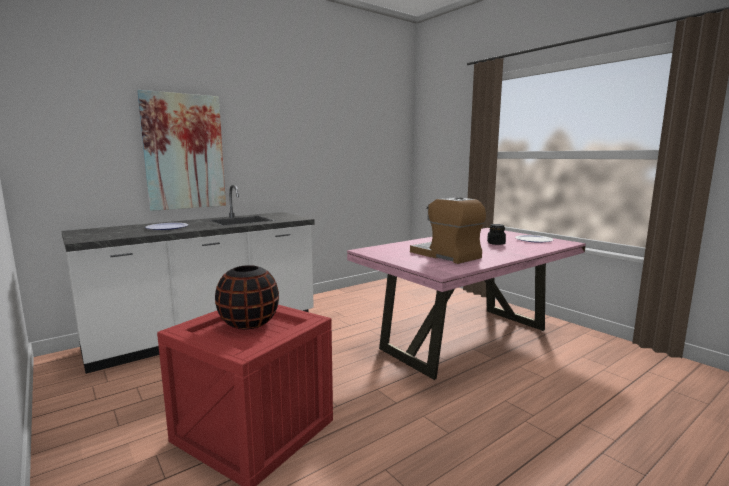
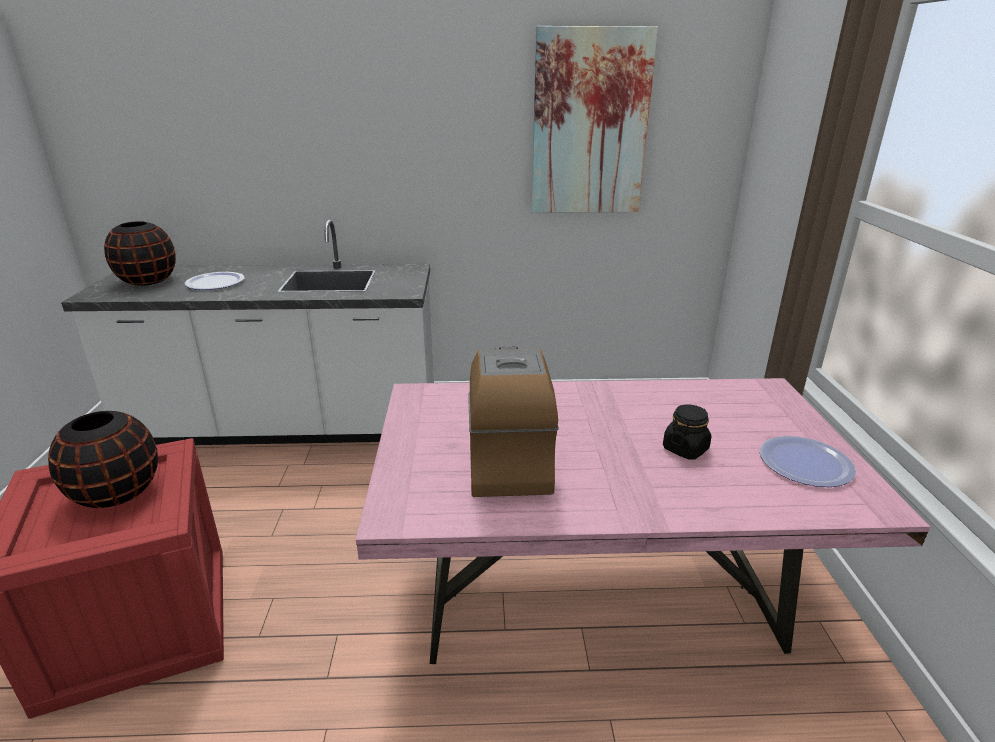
camera: 35 degrees right, 15 degrees up
(110, 232) = (147, 281): none -> black vase
(184, 152) = (269, 162): picture -> picture (590, 124)

